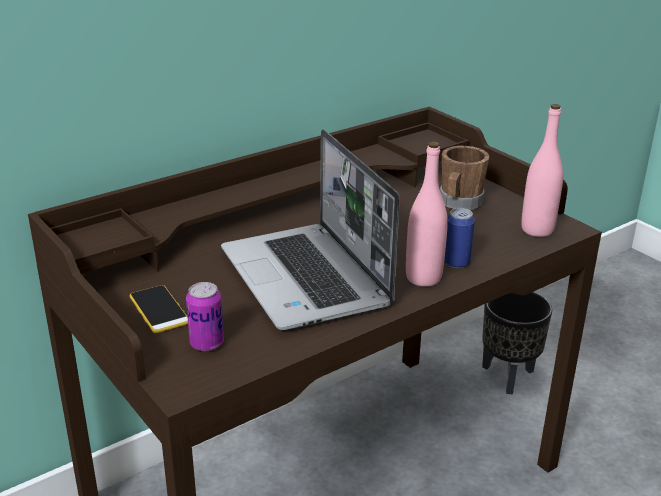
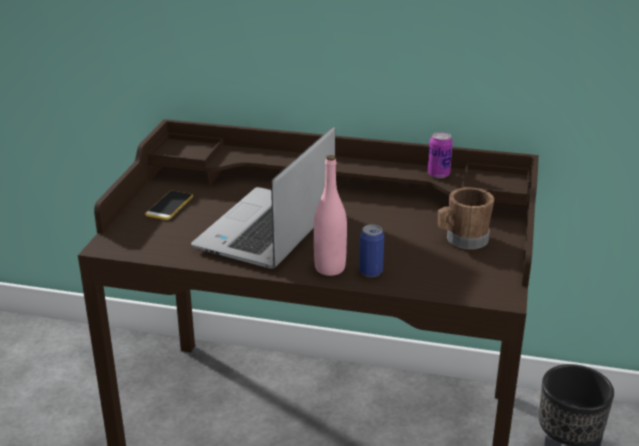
camera: 50 degrees right, 0 degrees up
(207, 343) = (155, 234): can -> can (438, 174)
(537, 230) = (476, 285): pink bottle -> none

